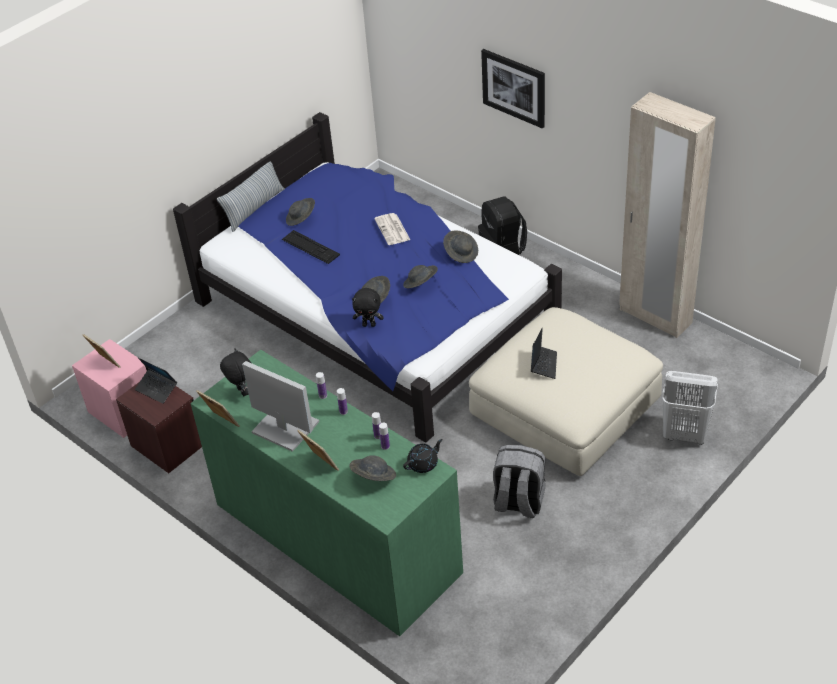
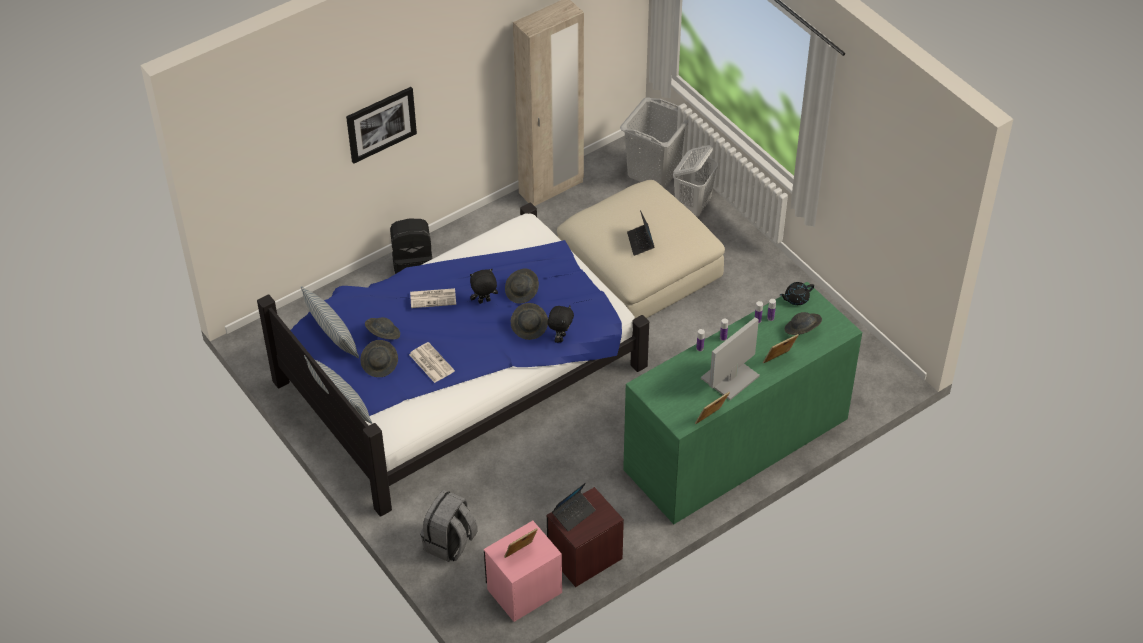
camera: 80 degrees left, 5 degrees up
(241, 392) = (677, 402): black plush toy -> black plush toy (484, 302)
(310, 247) = (431, 362): keyboard -> newspaper
(331, 184) = (332, 334): none -> pillow
(423, 464) = (796, 299): black teapot -> black teapot turned 90 degrees counterclockwise
(461, 253) = (489, 258): grey hat -> grey hat (383, 334)
(518, 502) = (733, 321): grey backpack -> grey backpack (450, 543)
(543, 364) = (640, 242): laptop -> laptop turned 120 degrees counterclockwise
(724, 390) = (653, 172): none -> grey laundry basket

